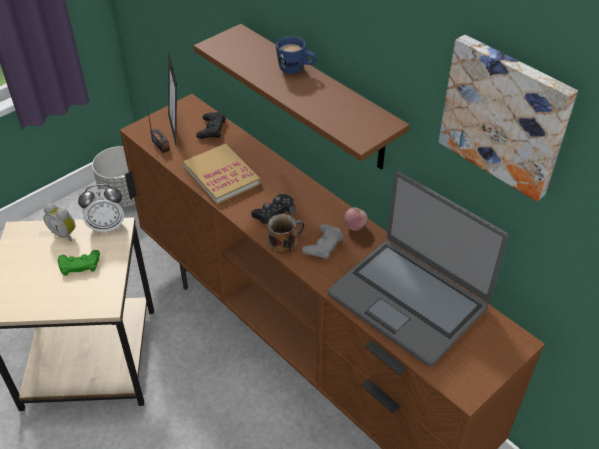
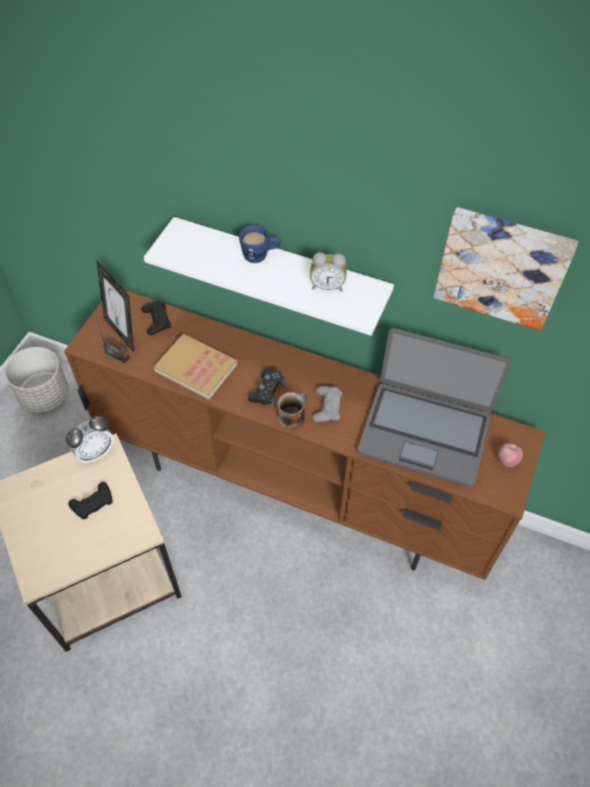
camera: 25 degrees left, 10 degrees up
(65, 234) = (57, 476): alarm clock -> alarm clock (327, 286)
(79, 265) = (92, 502): green game controller -> black game controller
(317, 98) = (280, 273): brown shelf -> white shelf
(355, 226) = (344, 378): apple -> apple (507, 460)

